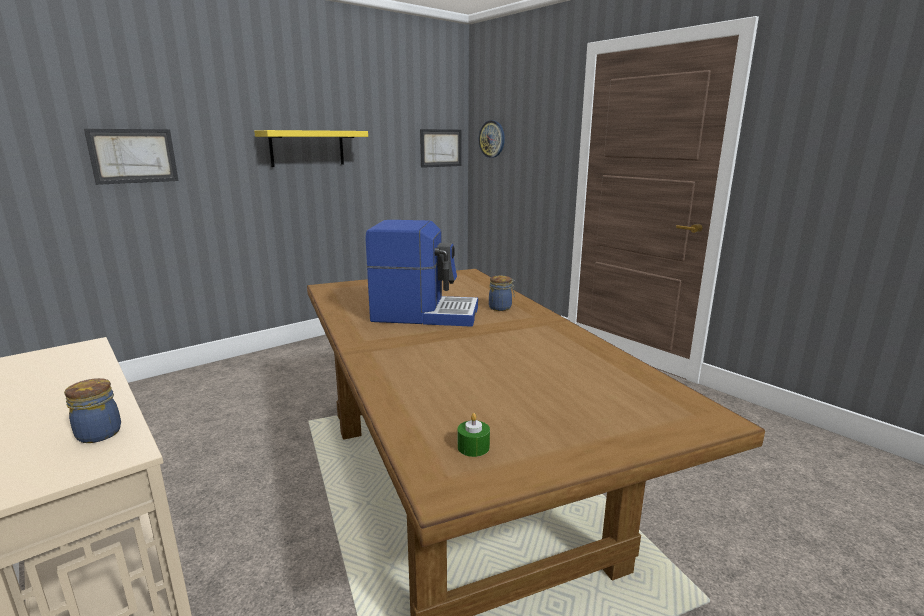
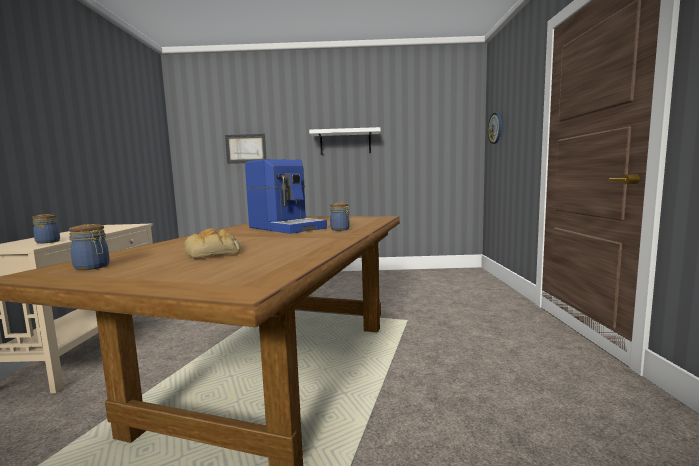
camera: 40 degrees right, 10 degrees down
(307, 148) = (345, 142): yellow shelf -> white shelf
(441, 148) = (456, 140): picture -> none
(473, 447) = (93, 267): green candle -> jar
(516, 382) = (213, 253): none -> bread

